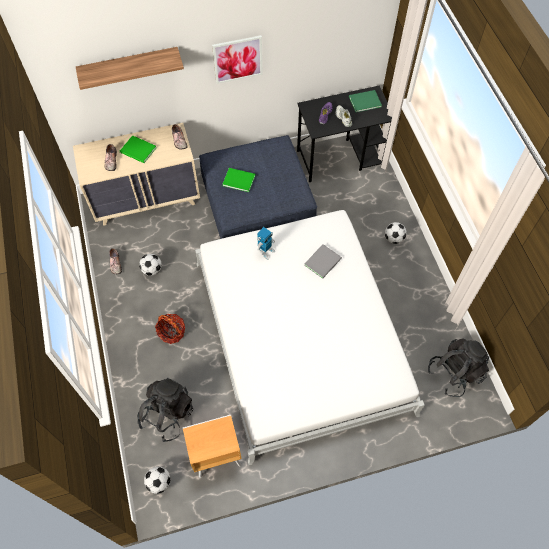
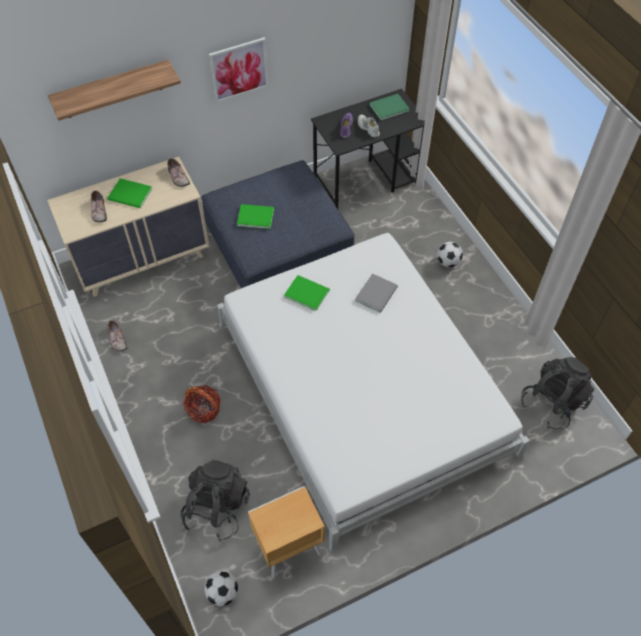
camera: 10 degrees left, 5 degrees down
(152, 270) = (164, 340): football -> none
(266, 252) = (306, 292): toy robot -> green book

